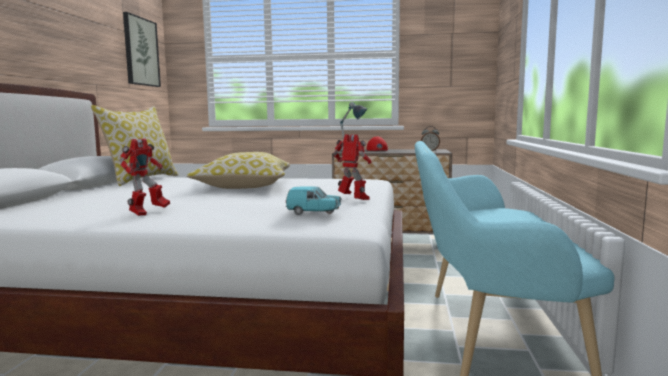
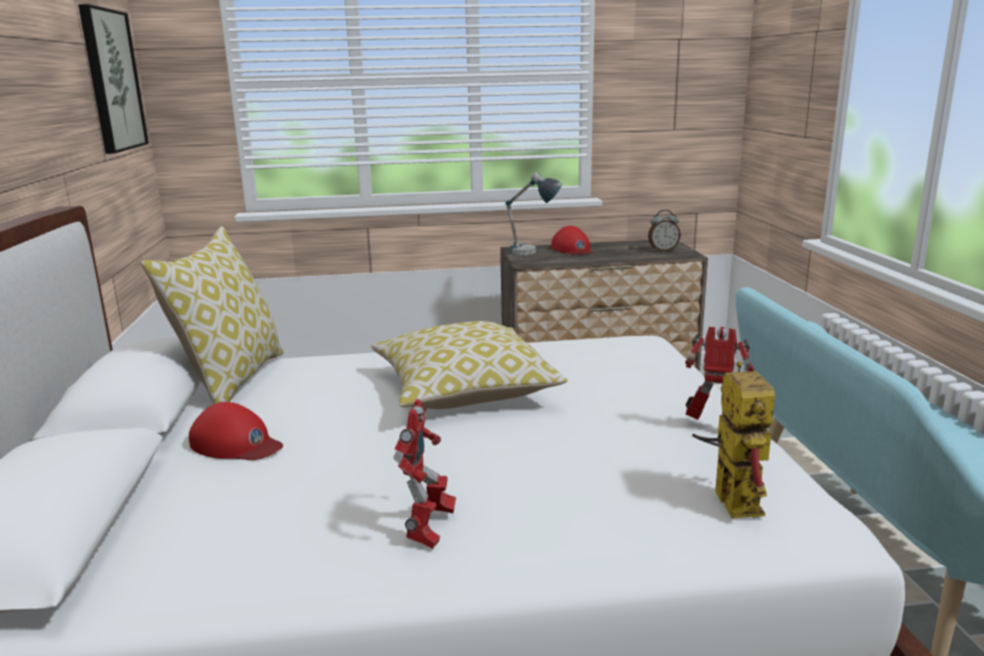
camera: 15 degrees left, 10 degrees up
(109, 192) = (236, 444): none -> red cap
(314, 213) = (728, 497): turquoise toy car -> toy robot

